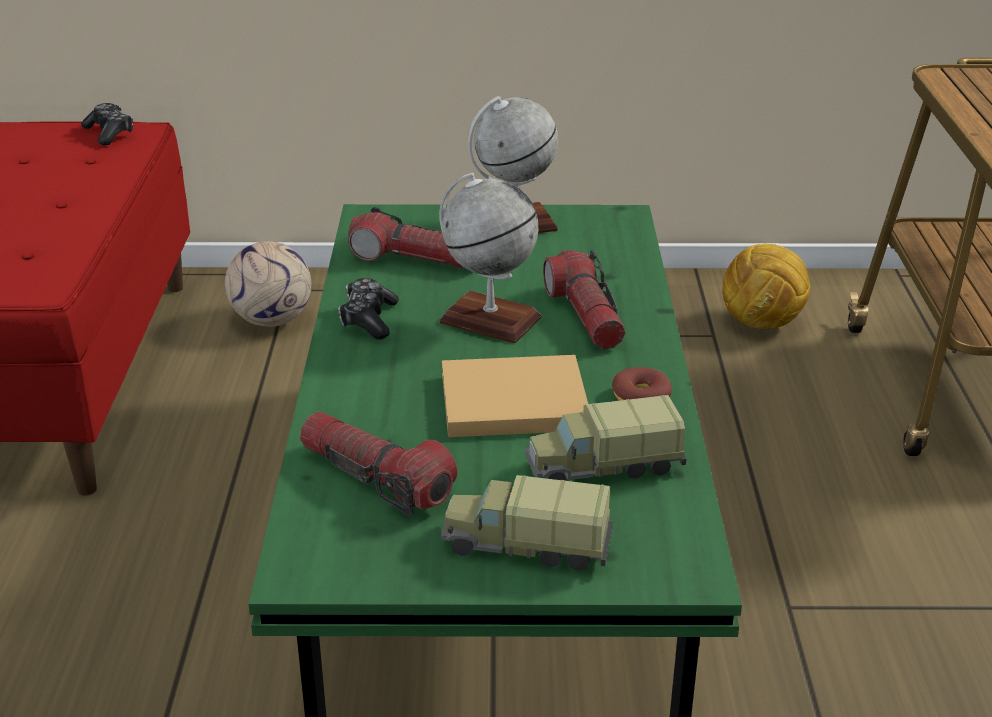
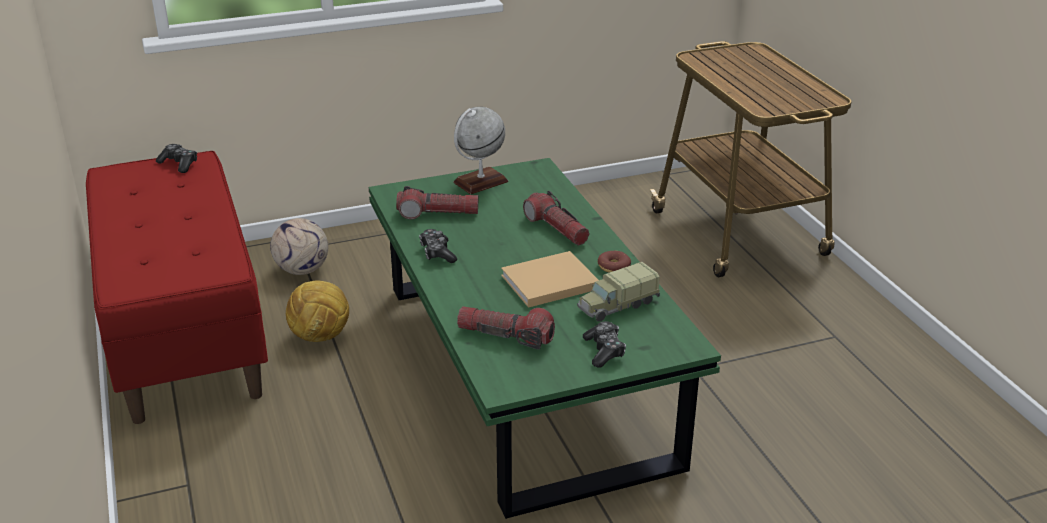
camera: 20 degrees left, 0 degrees up
(489, 320) = (505, 240): globe -> none
(526, 545) = (604, 351): toy truck -> game controller
(762, 324) = (604, 217): football -> football (321, 337)

